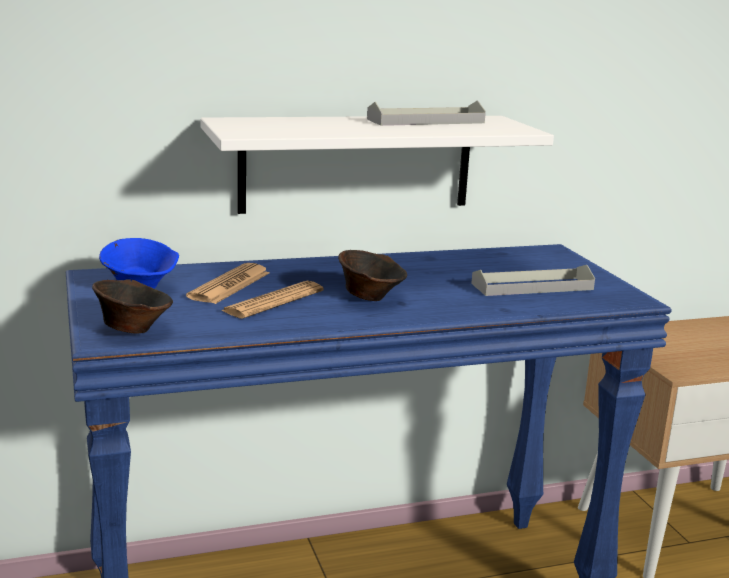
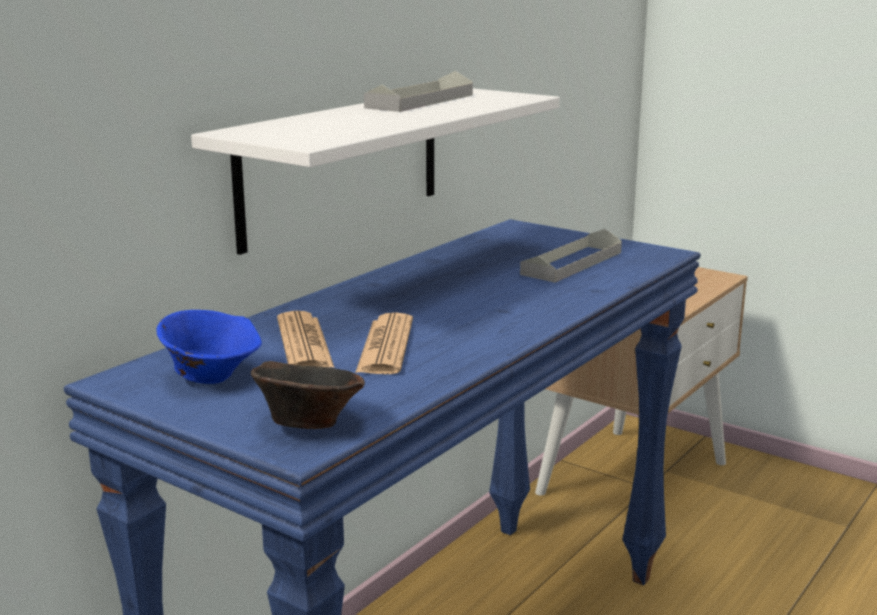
camera: 35 degrees left, 0 degrees up
(370, 297) = (465, 313): brown bowl -> none

